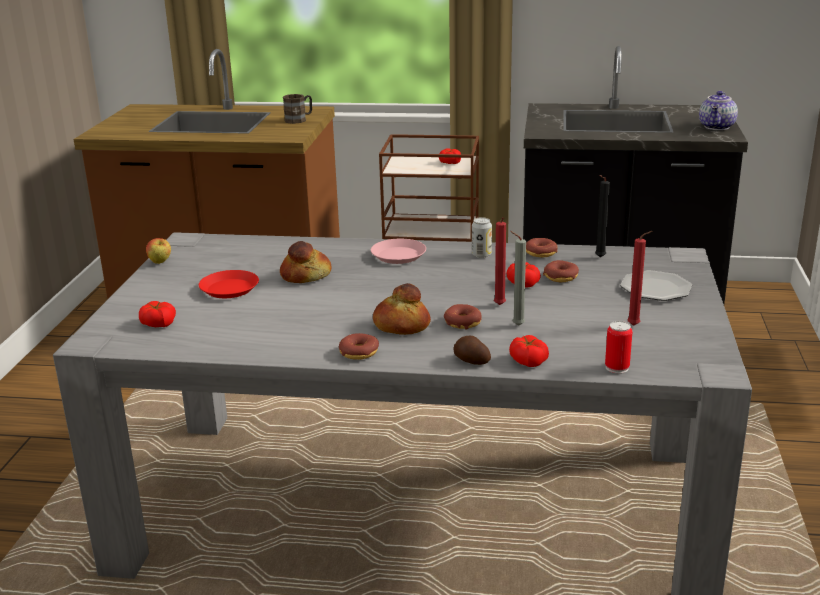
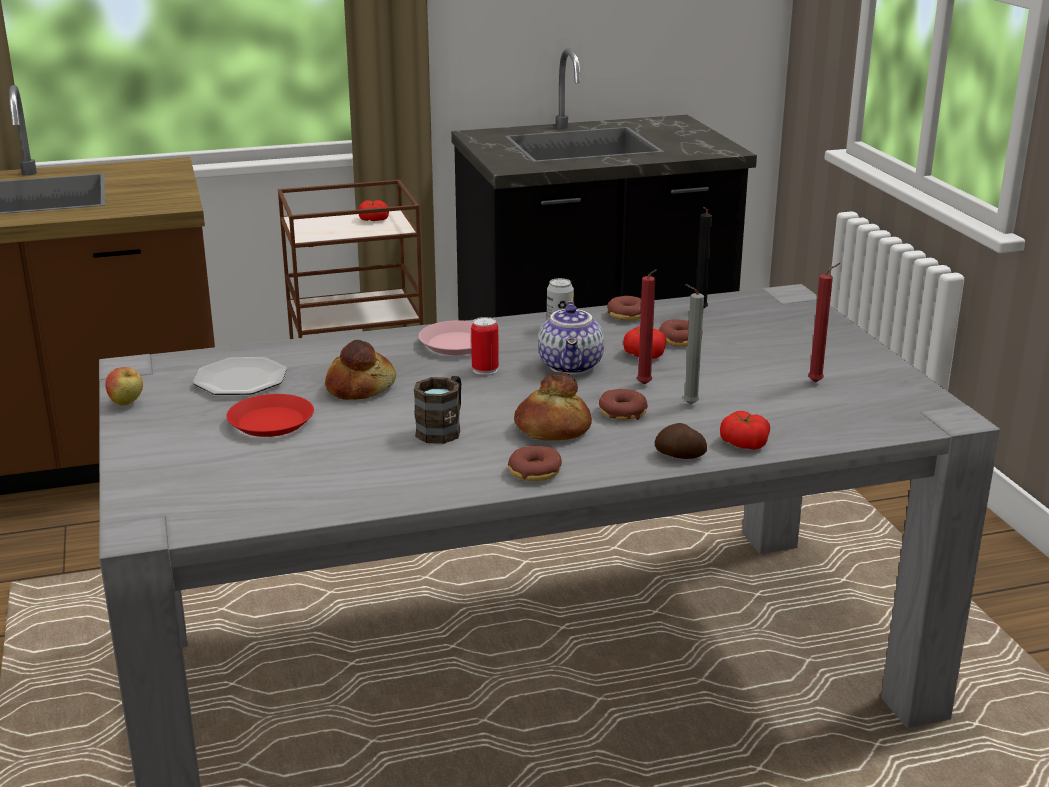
camera: 25 degrees left, 0 degrees up
(158, 324) = (217, 486): tomato -> none
(299, 119) = (161, 179): brown mug -> brown mug (443, 429)
(617, 368) = (846, 432): can -> can (485, 370)
(655, 289) = (796, 337): plate -> plate (240, 380)
(717, 127) = (706, 141): teapot -> teapot (572, 366)

